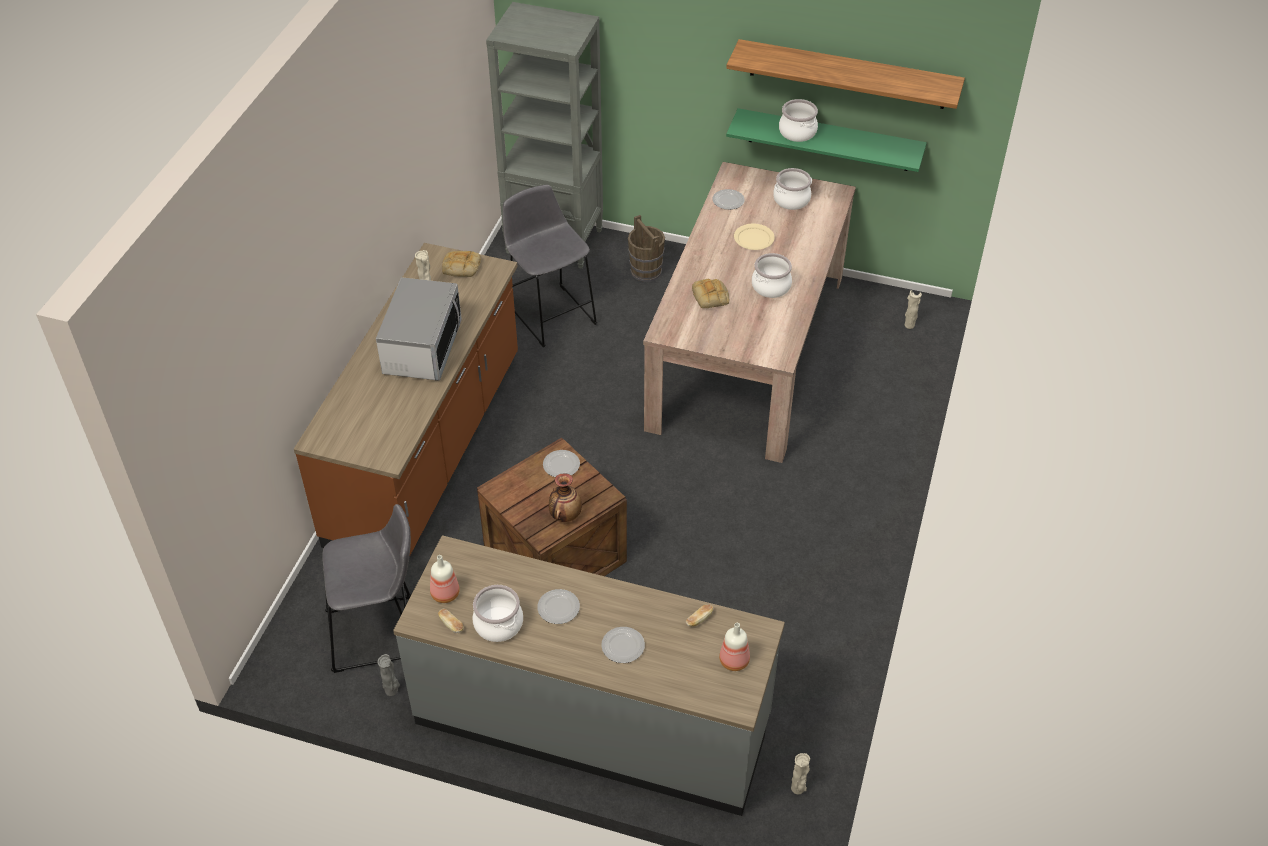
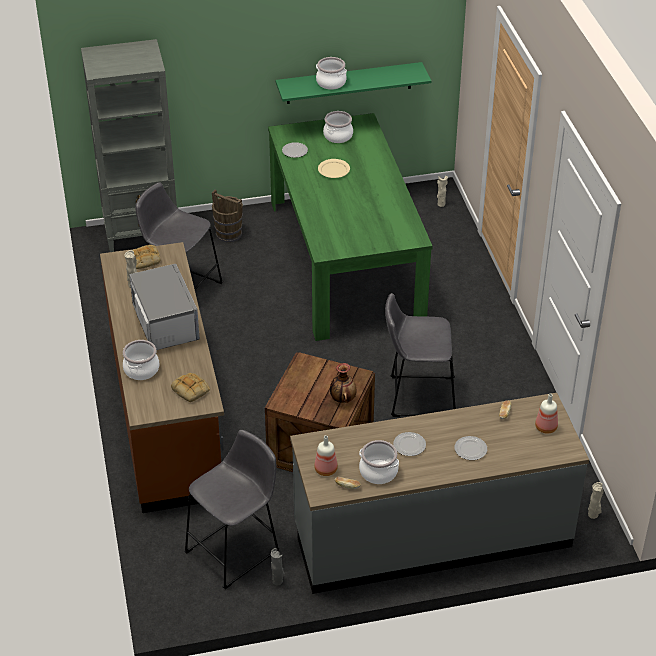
camera: 30 degrees left, 5 degrees down
(561, 465) = (312, 369): plate -> none
(706, 546) = (418, 396): none -> grey stool
(711, 297) = (337, 218): bread -> bread (191, 390)
(748, 350) = (345, 261): beige dining table -> green dining table
(770, 286) = (371, 196): cooking pot -> cooking pot (141, 369)
(847, 74) = (358, 28): shelf -> none

